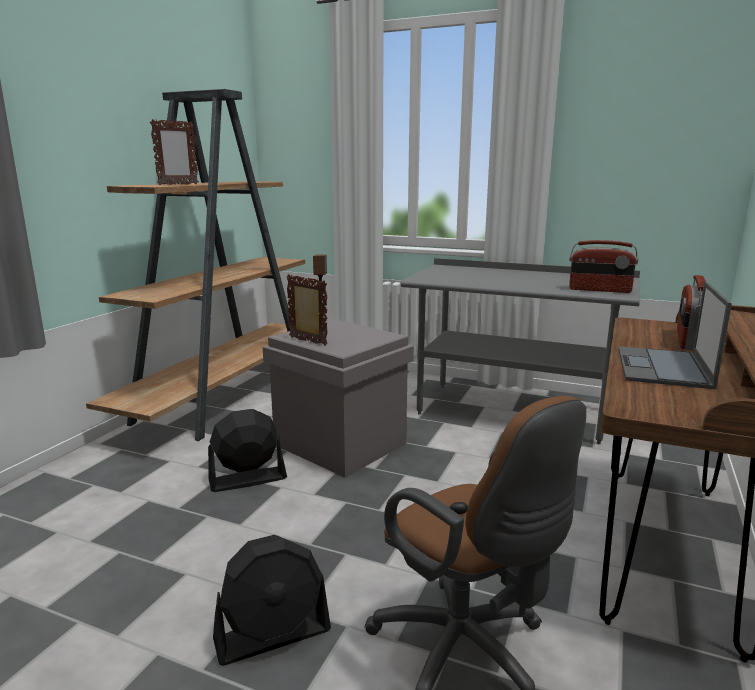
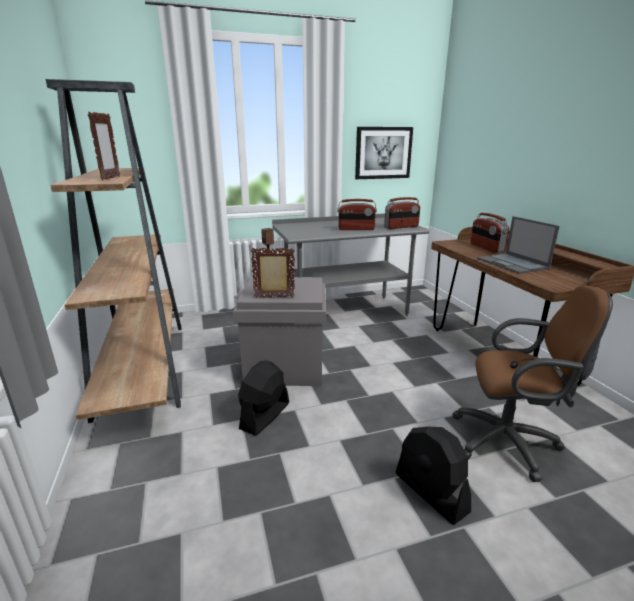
camera: 40 degrees left, 5 degrees up
(273, 635) = (431, 492): black fan -> black fan turned 120 degrees clockwise
(520, 283) = (356, 229): none -> radio
(633, 171) = (383, 153): none -> picture

